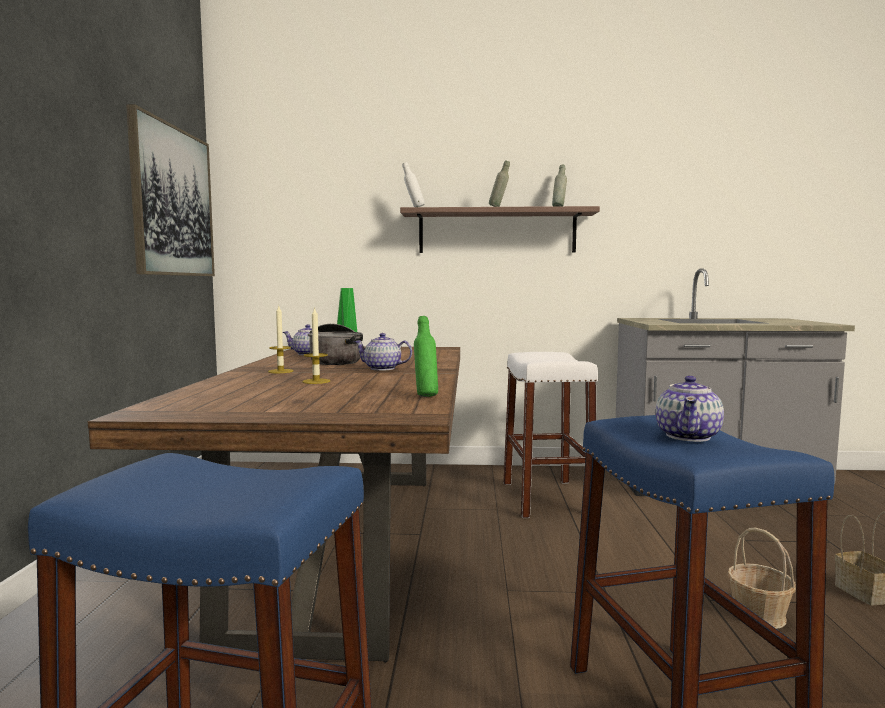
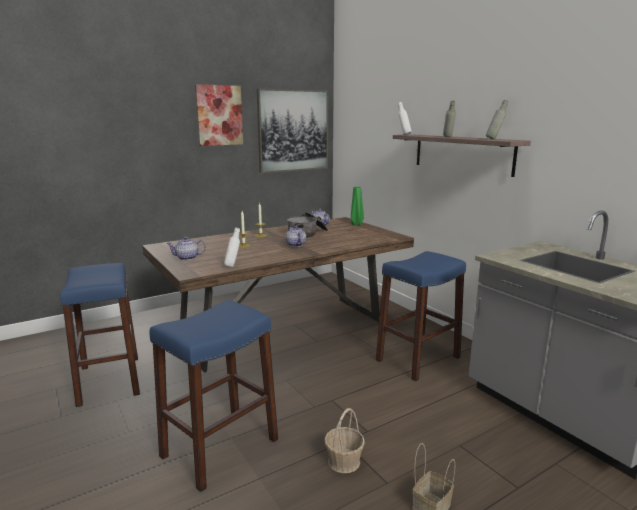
camera: 55 degrees right, 10 degrees up
(75, 137) = (219, 115): none -> picture
(425, 396) = (233, 266): green bottle -> white bottle
(546, 498) = (418, 359): white stool -> blue stool
(688, 436) = (213, 319): teapot -> teapot (187, 258)

